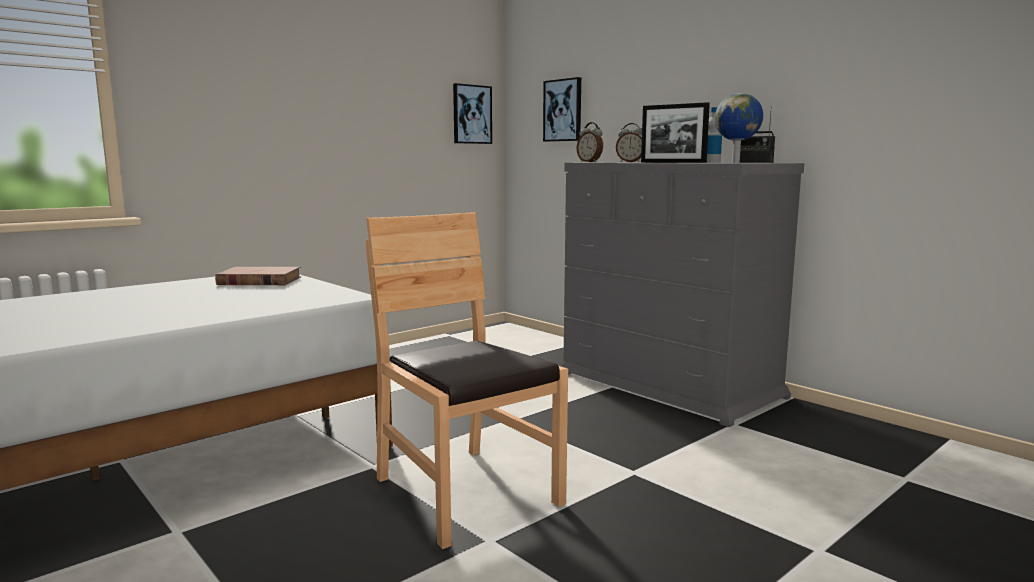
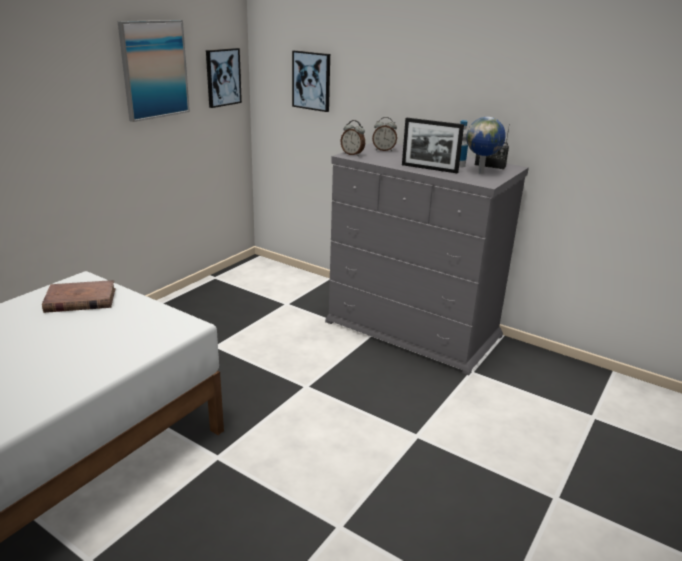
camera: 15 degrees left, 15 degrees up
(393, 93) = (154, 69): none -> picture
(465, 492) = (302, 477): brown chair -> none

